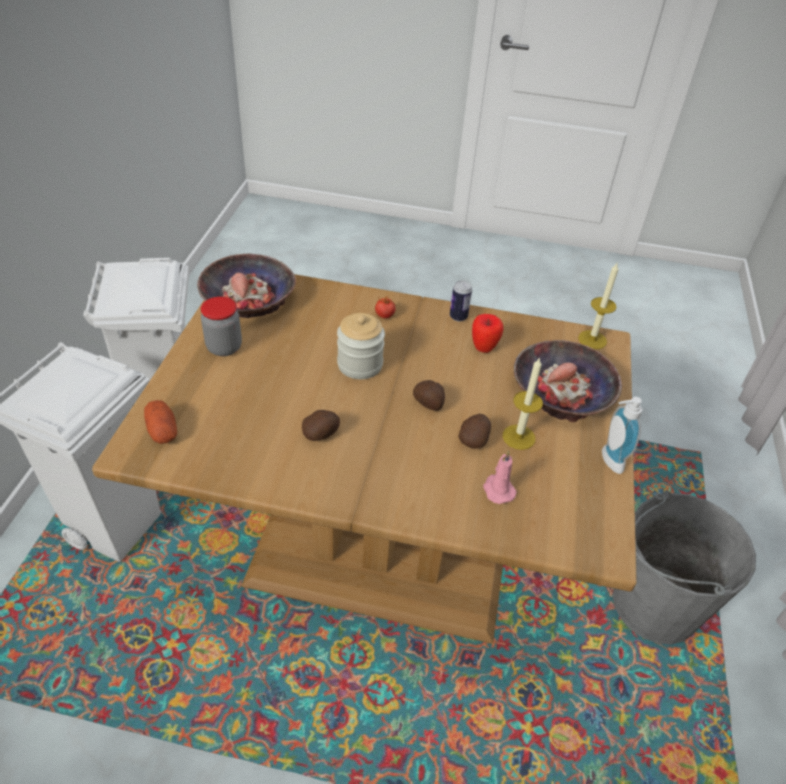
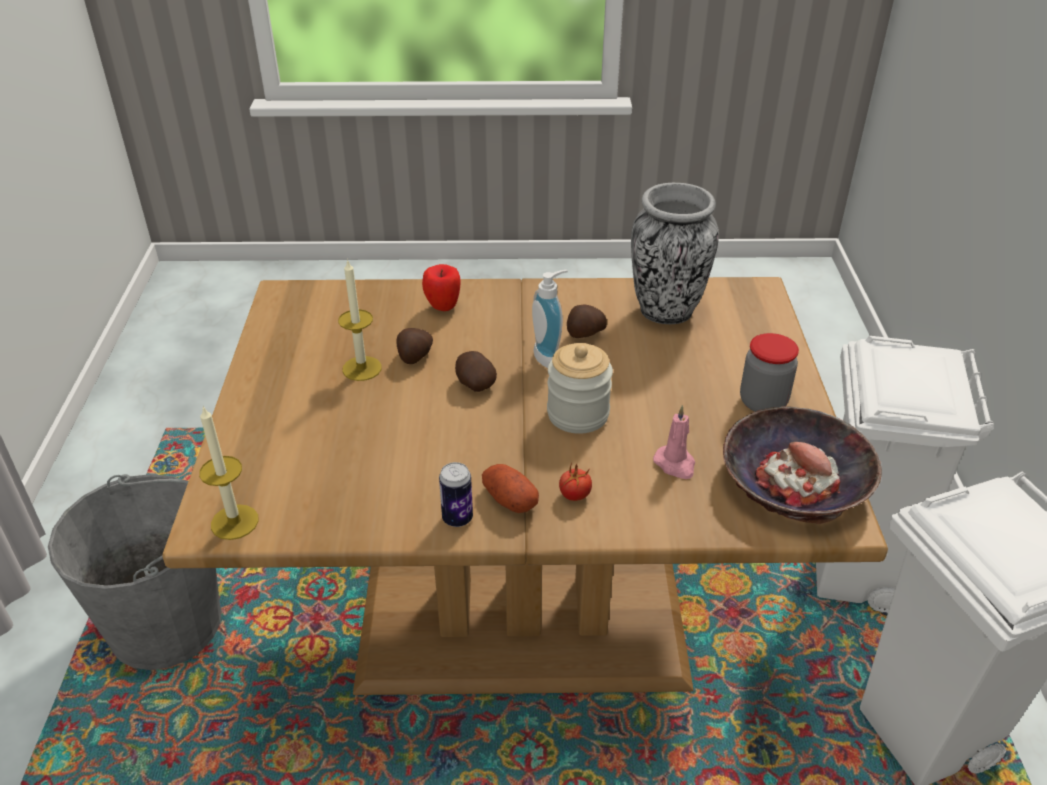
camera: 170 degrees right, 5 degrees down
(162, 431) = (746, 310): potato -> potato (509, 500)
(235, 444) = (666, 312): none -> vase
(484, 347) = (411, 472): apple -> apple (443, 307)
(498, 489) = (385, 319): pink candle -> pink candle (675, 464)
(562, 392) = (299, 429): bowl -> none
(608, 461) = (258, 363): soap dispenser -> soap dispenser (550, 357)

